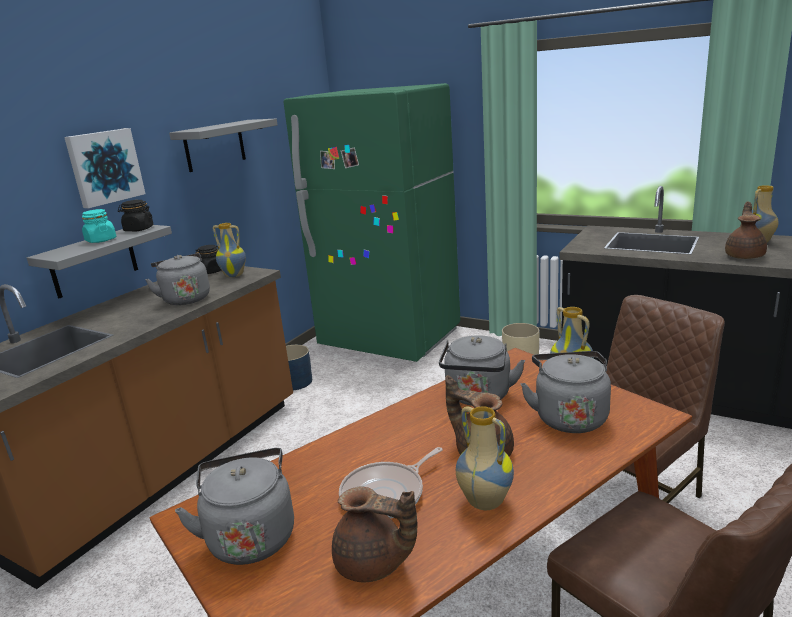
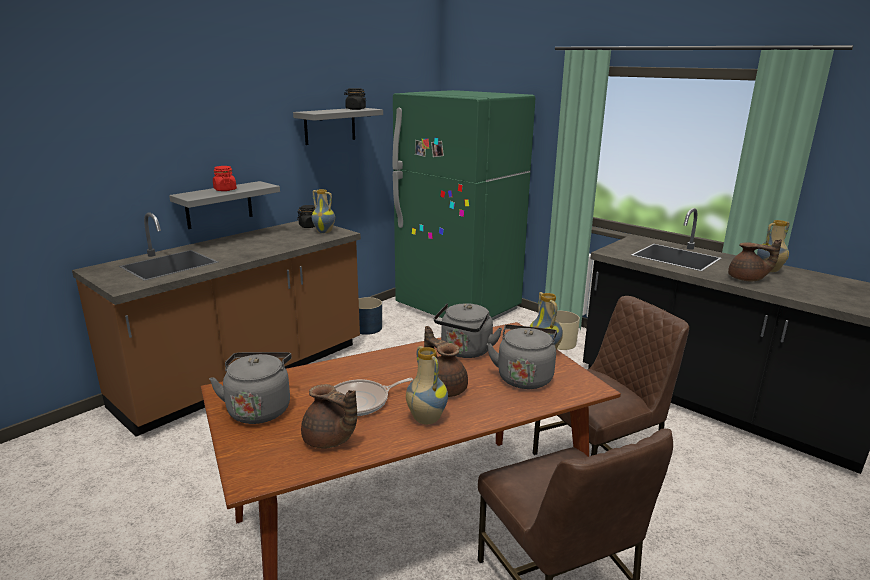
camera: 10 degrees right, 0 degrees up
(101, 240) = (225, 190): turquoise jar -> red jar
(104, 167) = (237, 134): picture -> none
(138, 229) = (255, 185): black jar -> black jar (355, 109)
(185, 299) = (280, 244): grey kettle -> none
(745, 255) = (747, 279): brown teapot -> brown teapot turned 75 degrees clockwise

